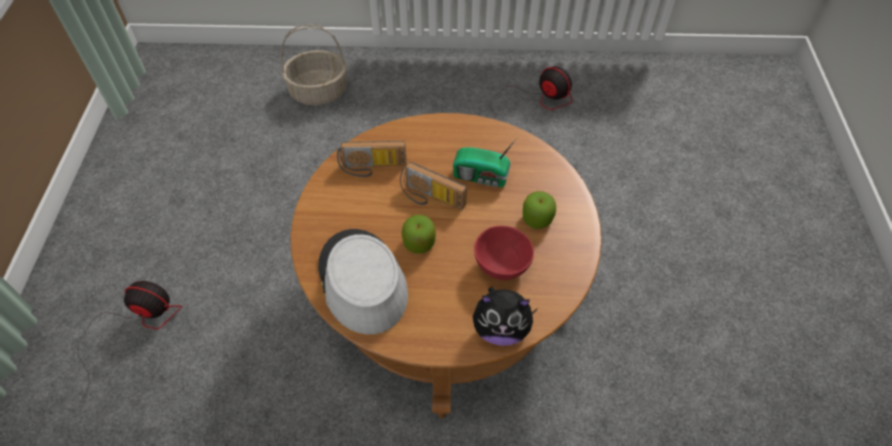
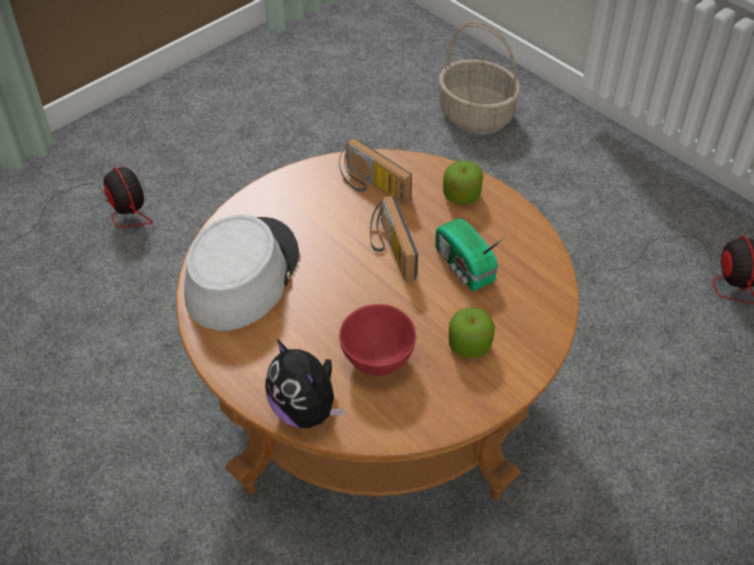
camera: 45 degrees right, 5 degrees down
(419, 243) = (329, 280): apple -> apple (461, 195)

